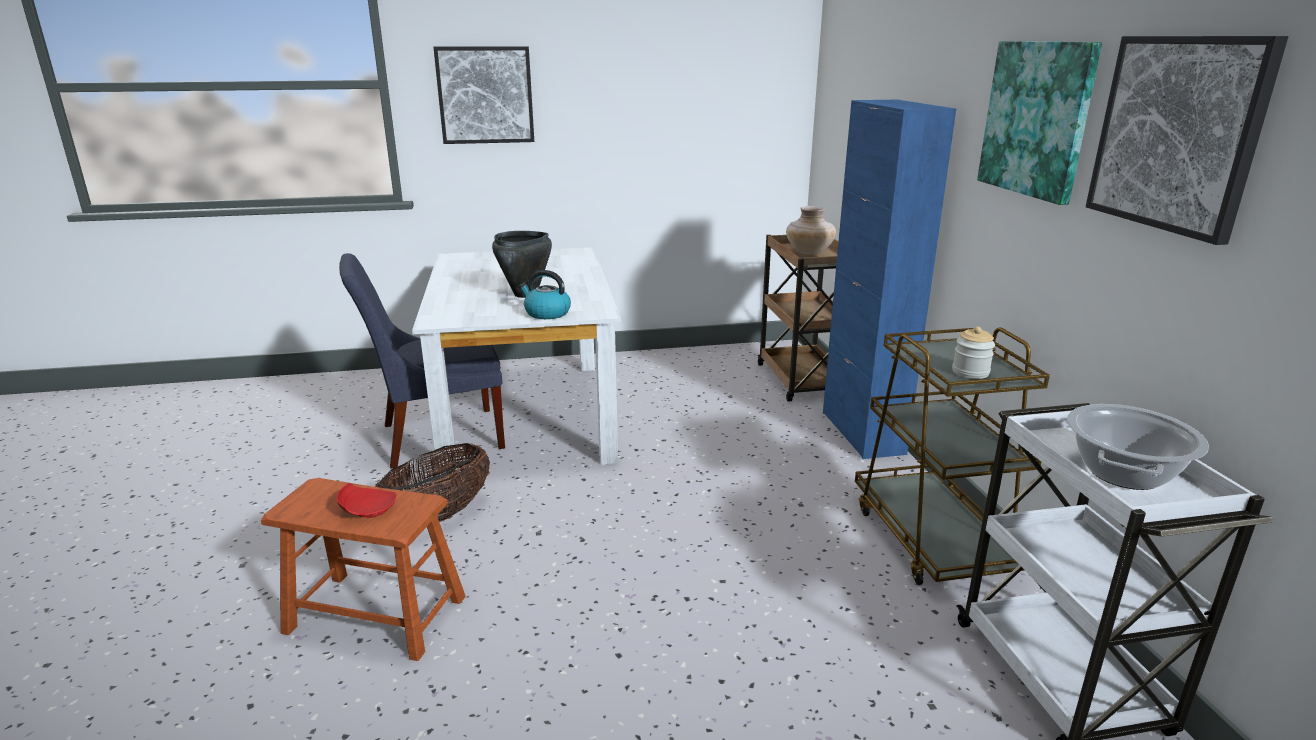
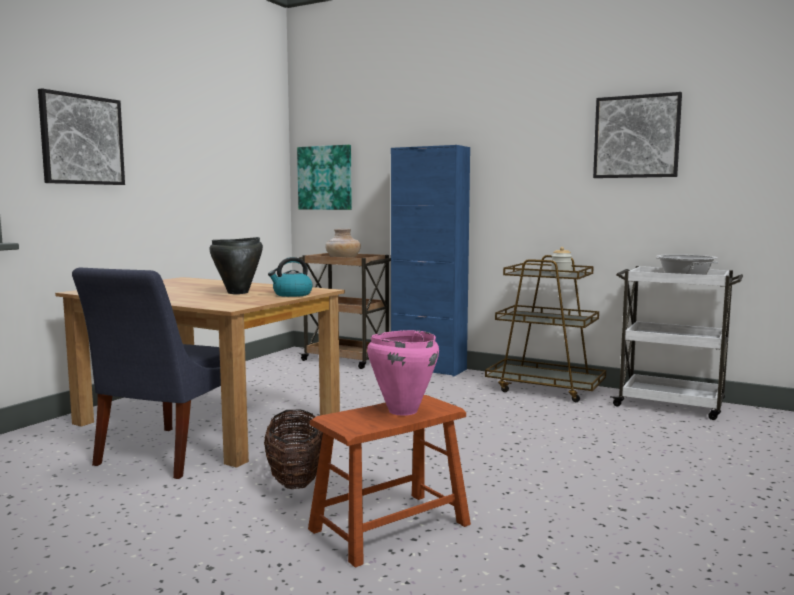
camera: 50 degrees left, 15 degrees down
(368, 509) = (402, 411): red plate -> pink cooking pot
(528, 414) = (209, 421): white dining table -> brown dining table
(1037, 119) = (540, 143): picture -> picture (325, 178)

